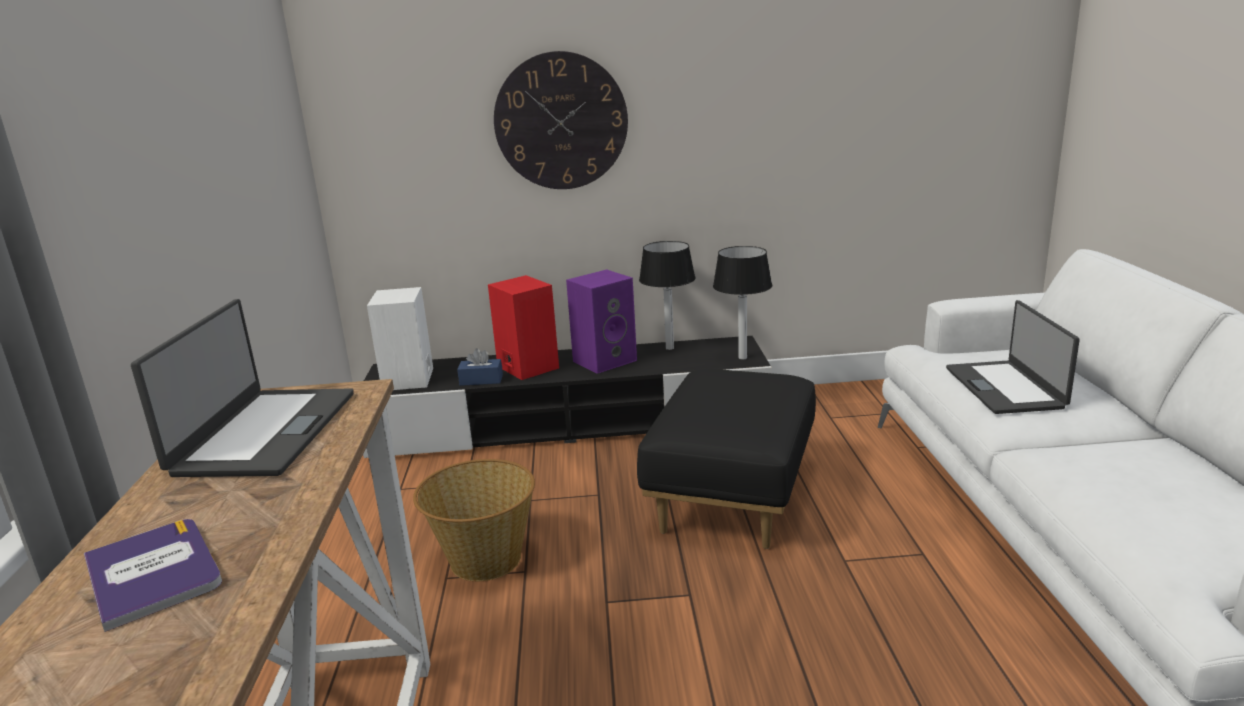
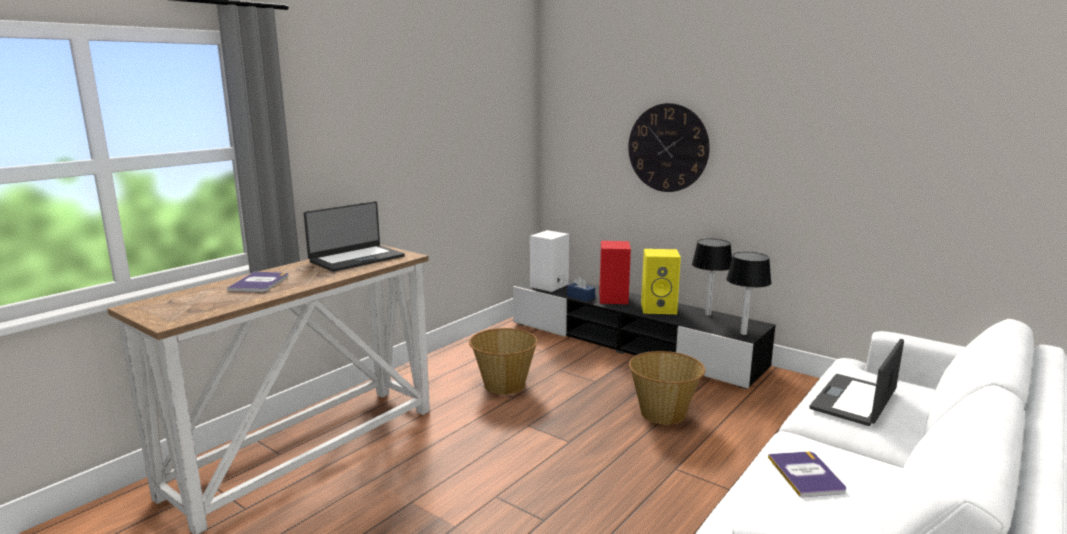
camera: 40 degrees right, 5 degrees down
(605, 360) = (659, 308): purple speaker -> yellow speaker
(733, 498) = (663, 413): black ottoman -> basket
(1128, 488) = (806, 475): none -> book

